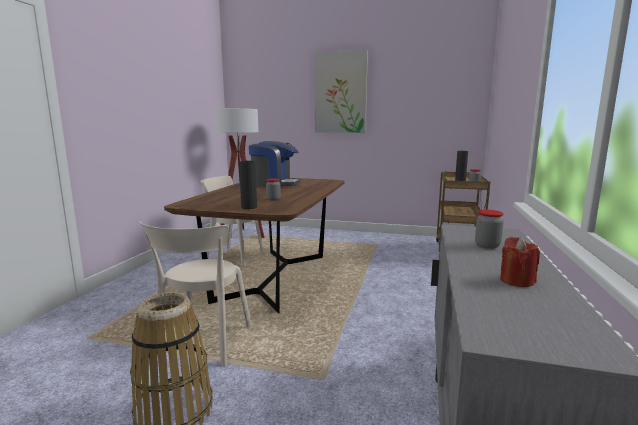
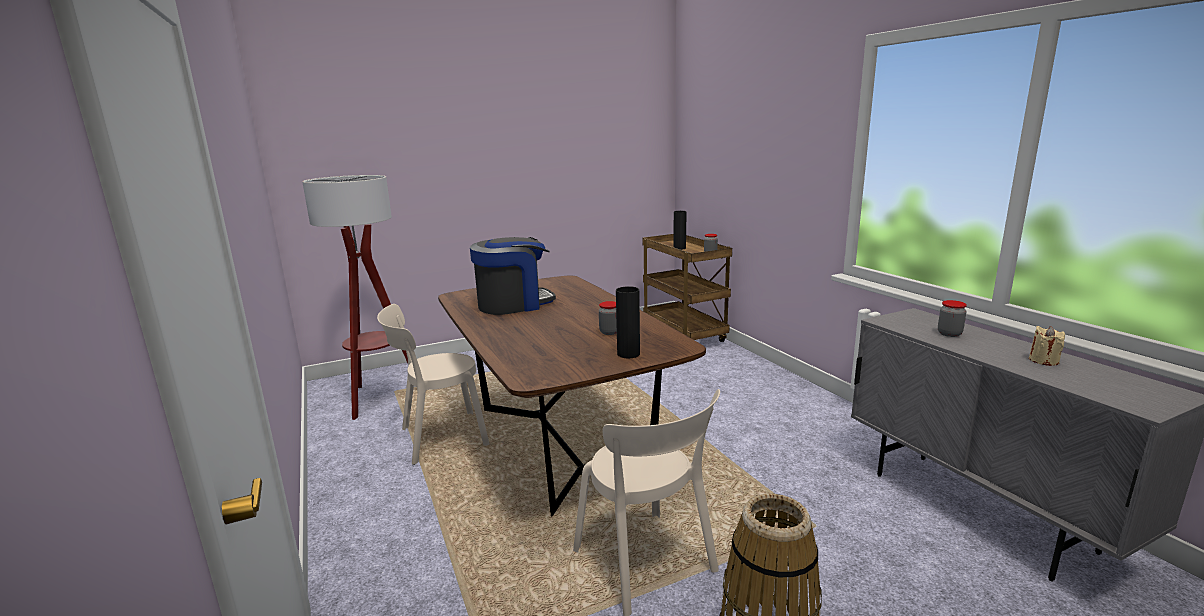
camera: 40 degrees left, 5 degrees up
(340, 92) = (489, 136): picture -> none
(516, 281) = (1043, 360): red candle -> beige candle

